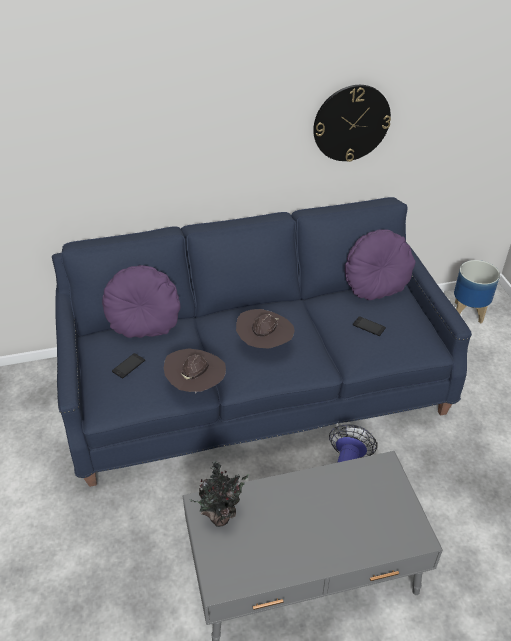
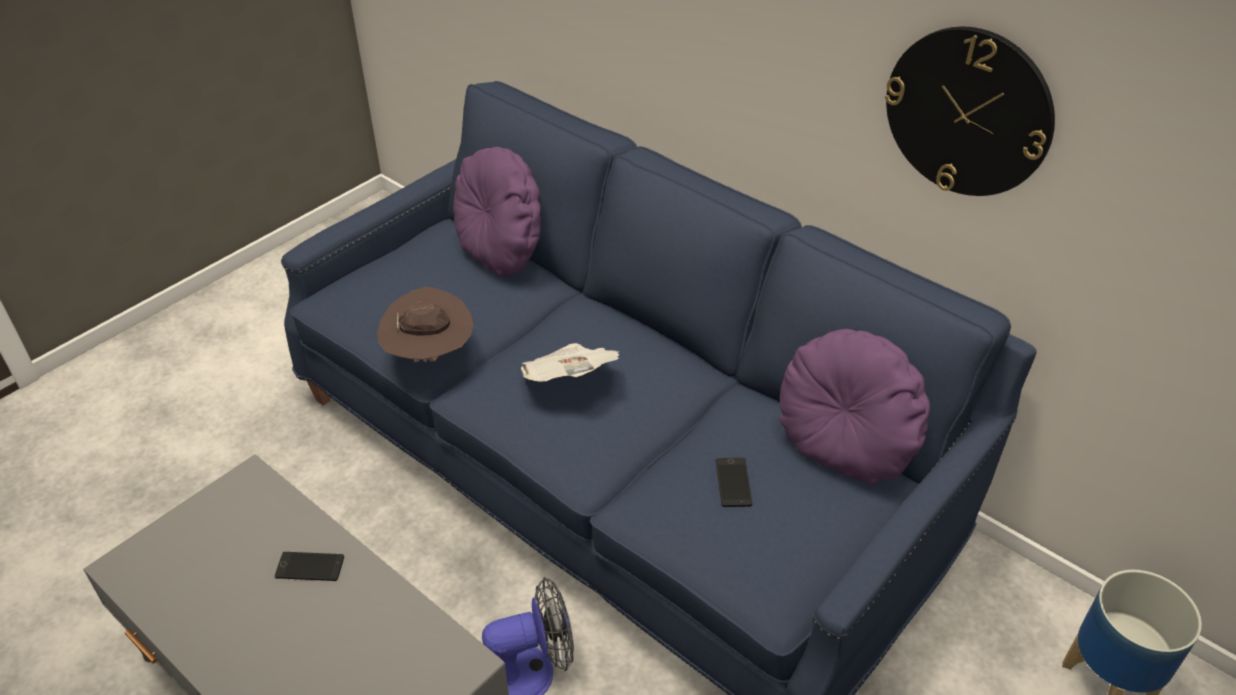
camera: 55 degrees right, 0 degrees up
(128, 366) = (413, 277): phone -> phone (310, 567)
(221, 515) = (240, 509): potted plant -> none
(264, 345) = (570, 381): brown hat -> newspaper

